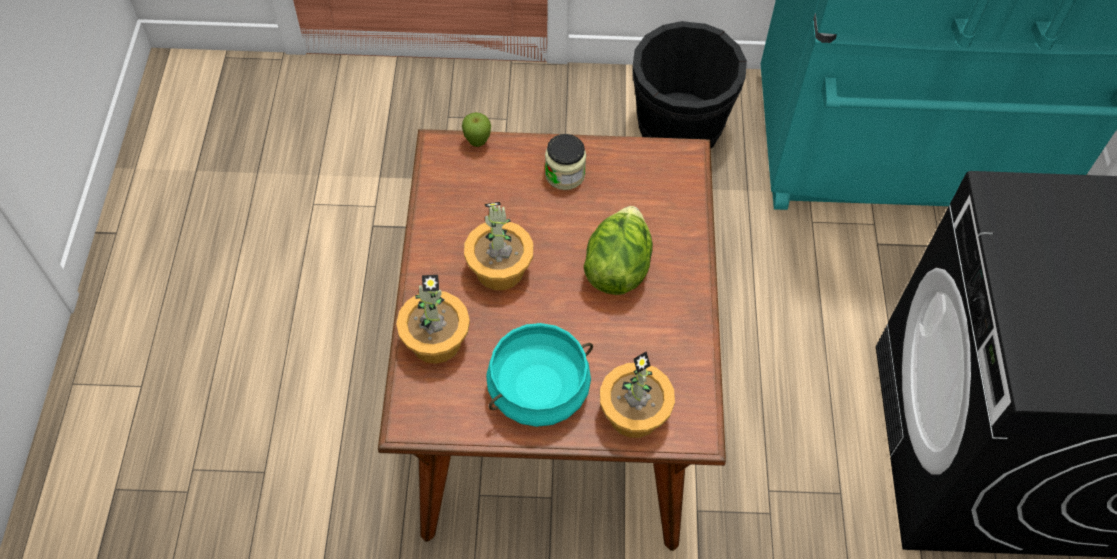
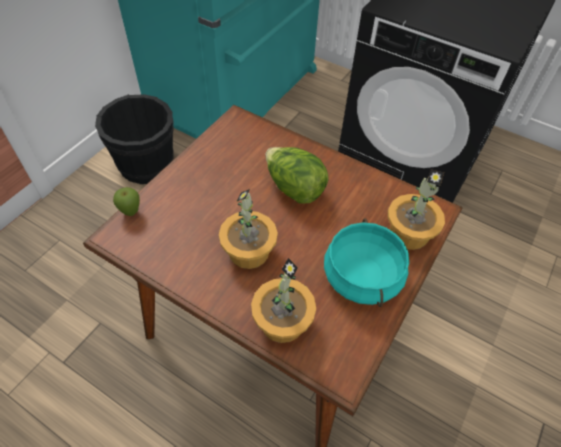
camera: 60 degrees left, 5 degrees down
(565, 174) = (201, 179): jar -> none

